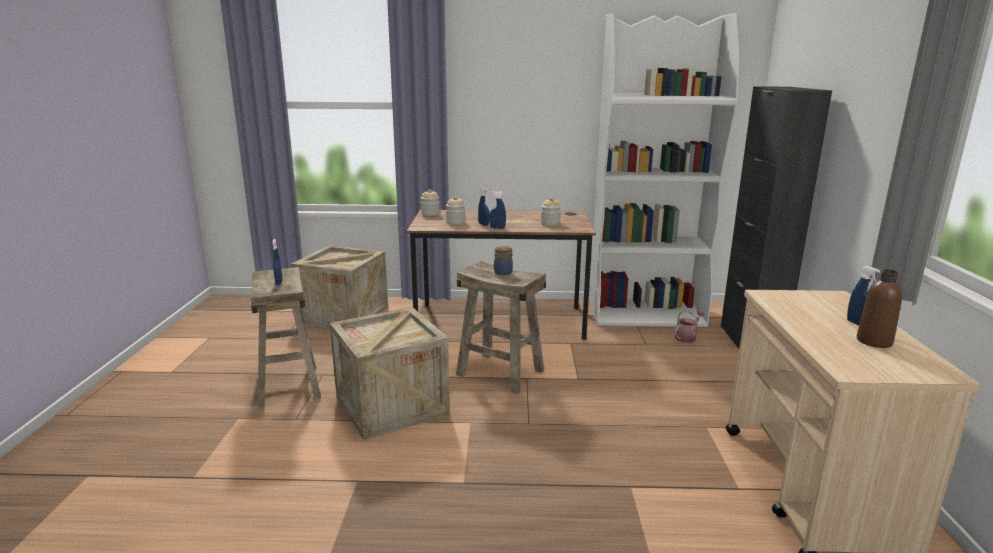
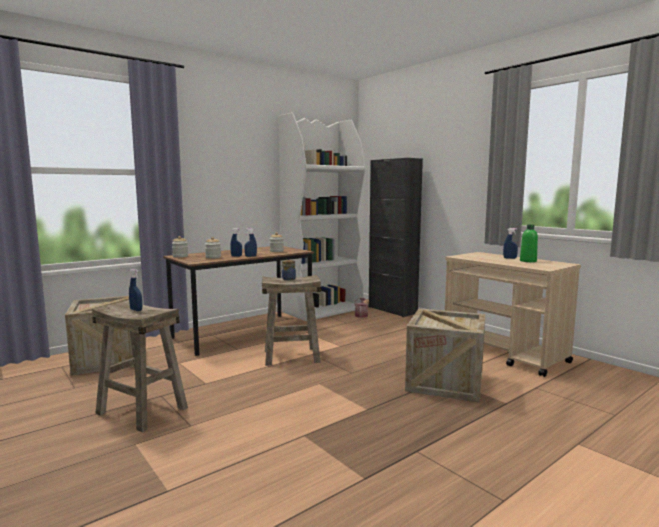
camera: 40 degrees left, 10 degrees down
(391, 405) = (251, 393): crate -> crate (445, 382)
(874, 341) = (528, 261): brown bottle -> green bottle

